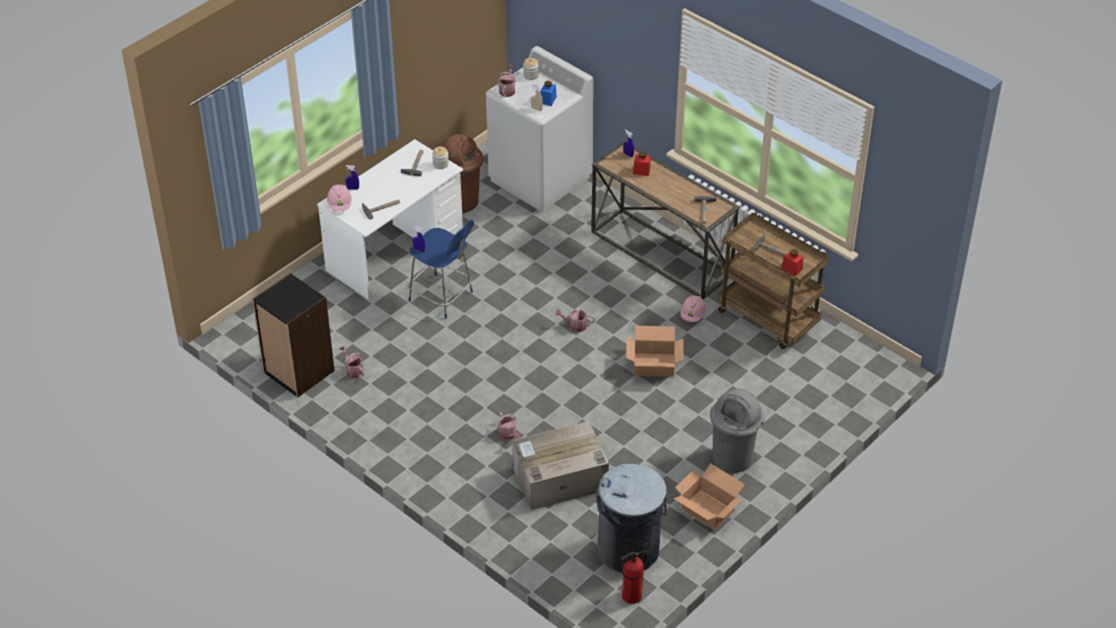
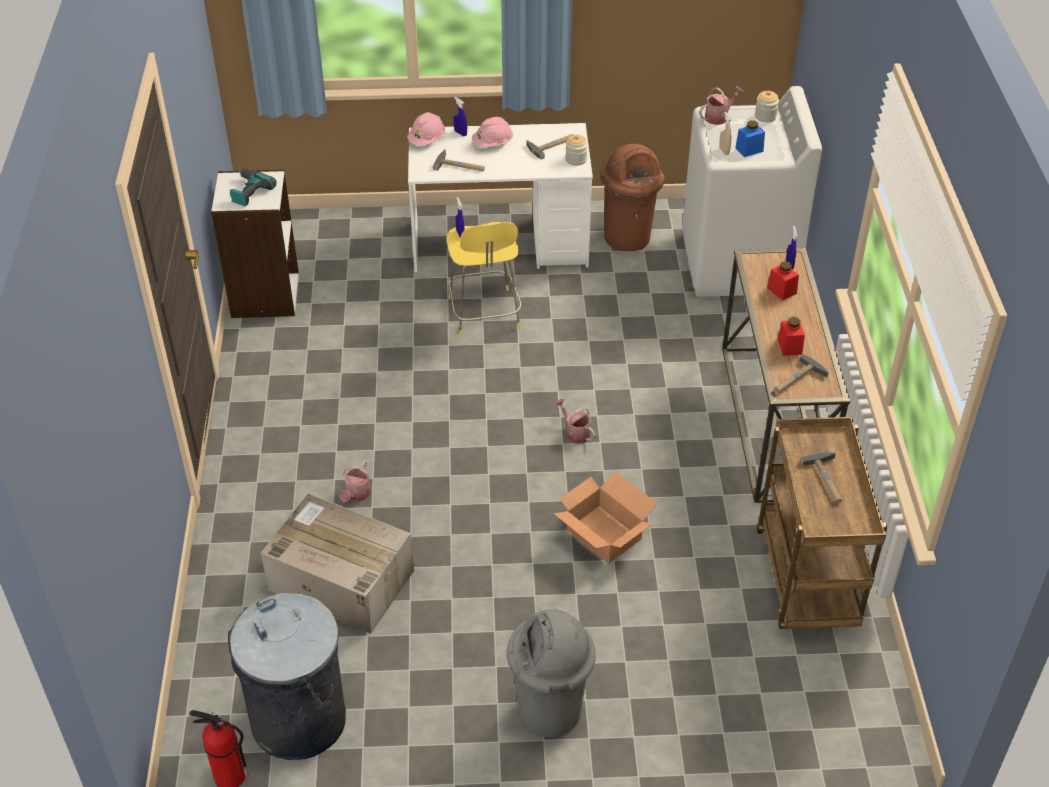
camera: 45 degrees right, 0 degrees up
(290, 298) = (248, 192): none -> power drill
(298, 372) = (264, 295): black bookcase -> white bookcase
(353, 370) = (310, 326): watering can -> none
(442, 297) = (484, 315): blue stool -> yellow stool
(693, 315) = (720, 512): pink hard hat -> pink hard hat (493, 144)
(707, 510) = (440, 749): cardboard box -> none
(792, 269) = (821, 518): red jar -> red jar (789, 346)

